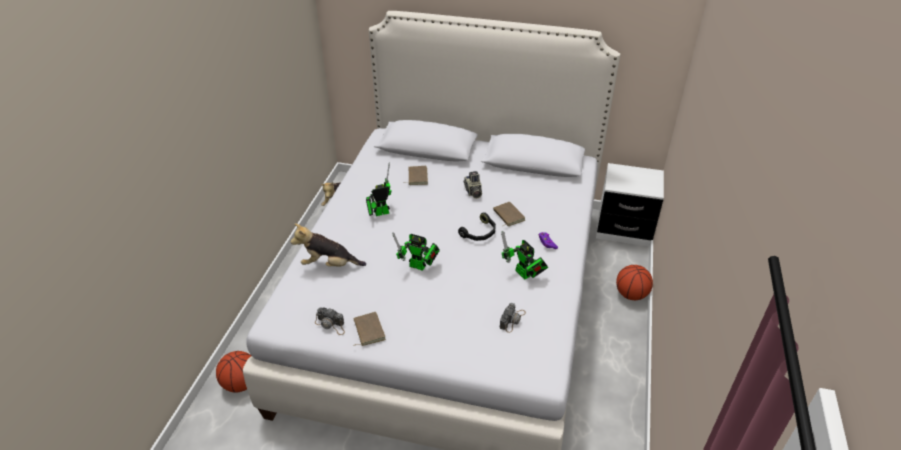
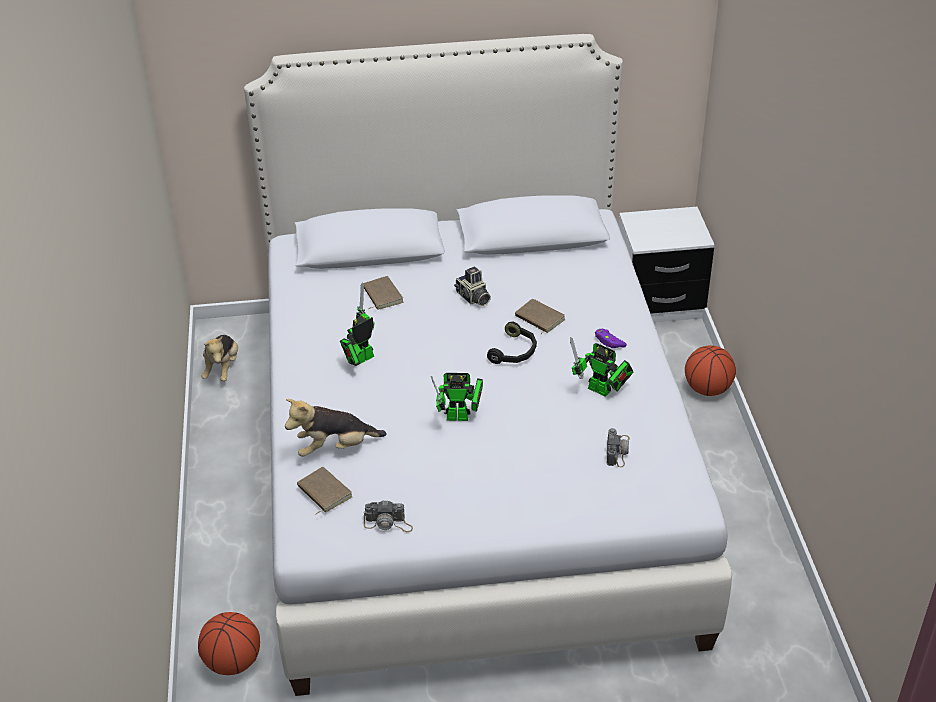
camera: 20 degrees left, 0 degrees up
(368, 330) = (442, 516): brown book -> brown book (323, 492)

